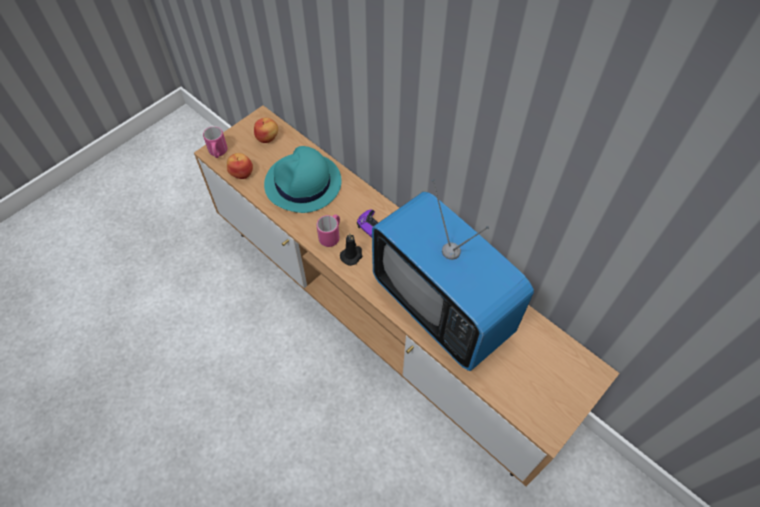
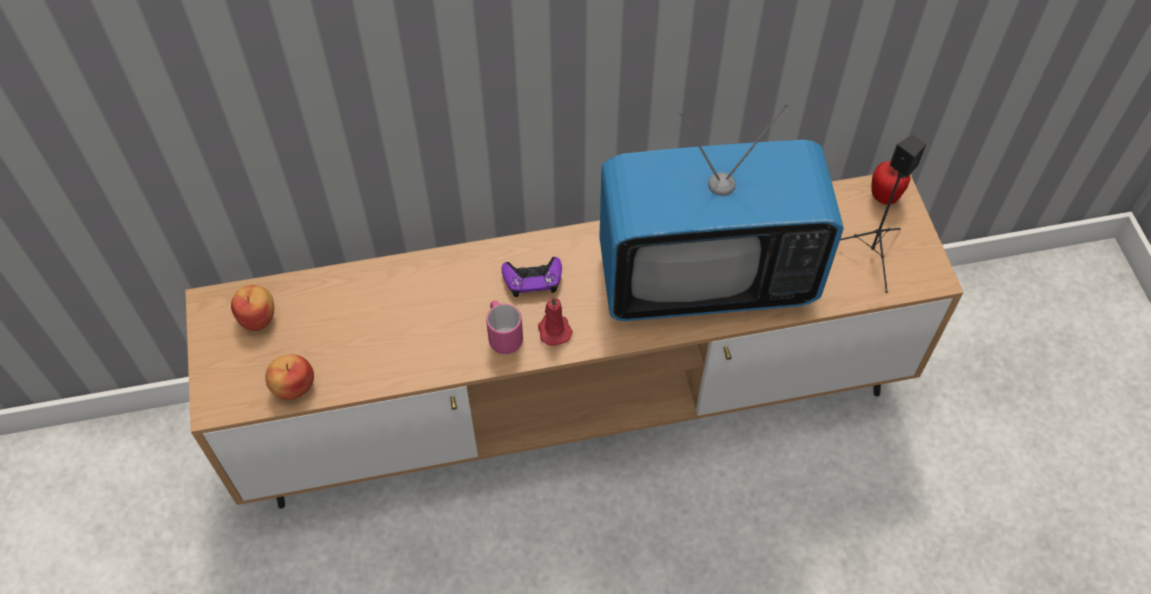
camera: 55 degrees left, 0 degrees up
(218, 153) = (225, 398): pink mug -> none
(303, 184) = (385, 319): turquoise hat -> none
(352, 255) = (554, 329): black candle -> red candle
(533, 386) = (871, 255): none -> black speaker
(584, 370) = (884, 196): none -> apple

